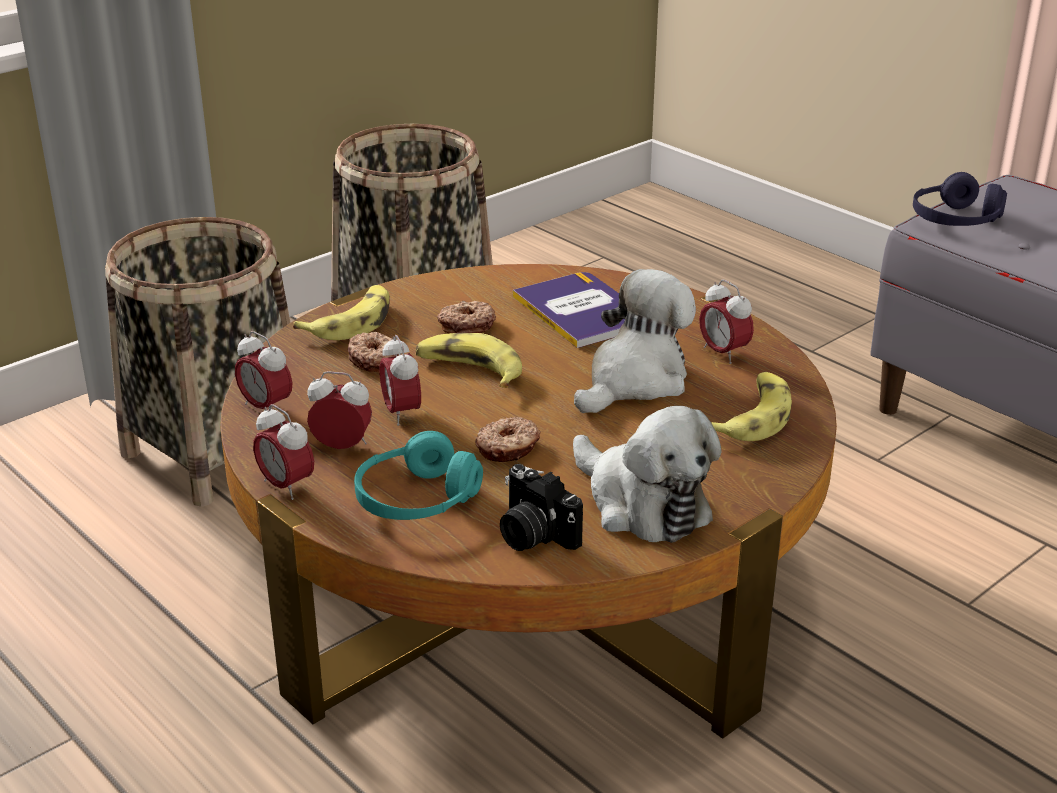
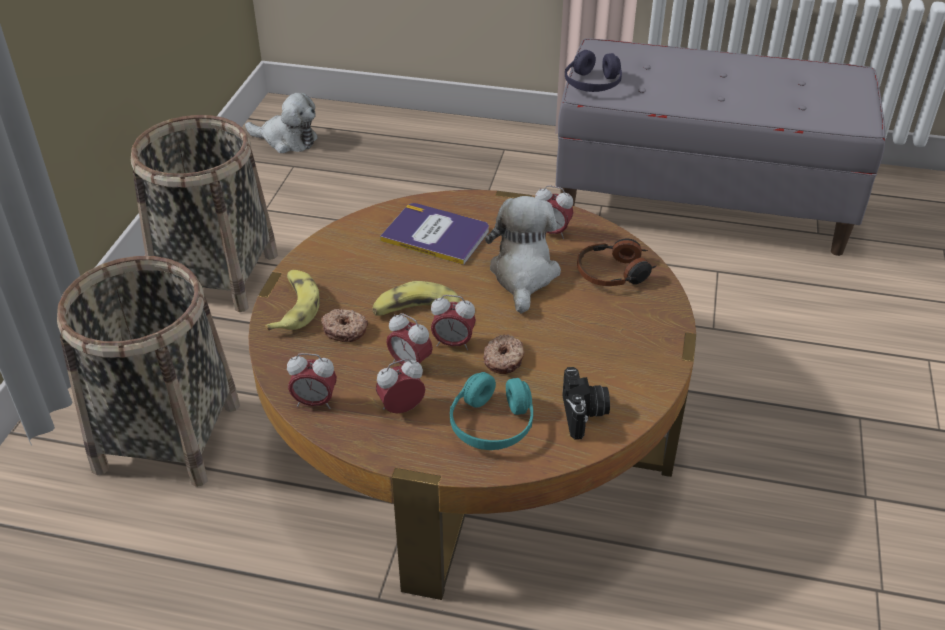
camera: 35 degrees left, 10 degrees up
(286, 486) = (399, 456): alarm clock -> alarm clock (453, 343)
(466, 325) = (375, 276): donut -> none
(533, 535) = (584, 414): camera -> camera turned 105 degrees counterclockwise
(642, 504) = (619, 362): plush toy -> plush toy (287, 140)
(752, 418) = (614, 273): banana -> headphones

